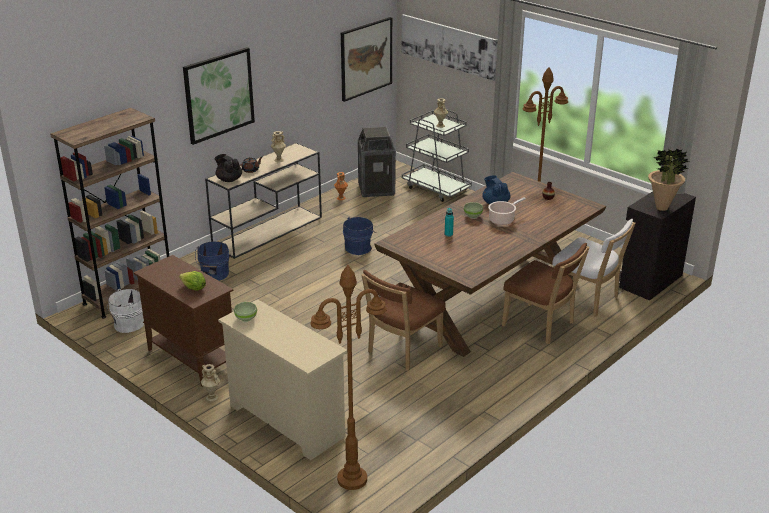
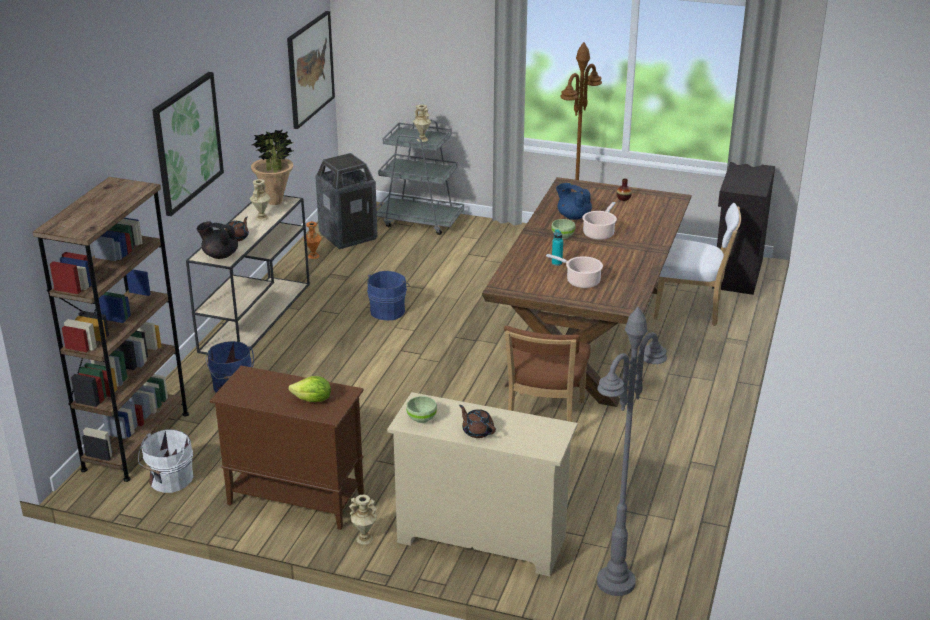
camera: 25 degrees left, 0 degrees up
(274, 336) = (477, 431): none -> brown teapot
(352, 479) = (616, 582): brown floor lamp -> grey floor lamp
(448, 46) = (415, 37): picture -> none
(453, 251) = (581, 281): none -> cooking pot
(541, 326) = (668, 350): brown chair -> none
(662, 208) = (754, 184): potted plant -> potted plant (275, 202)

